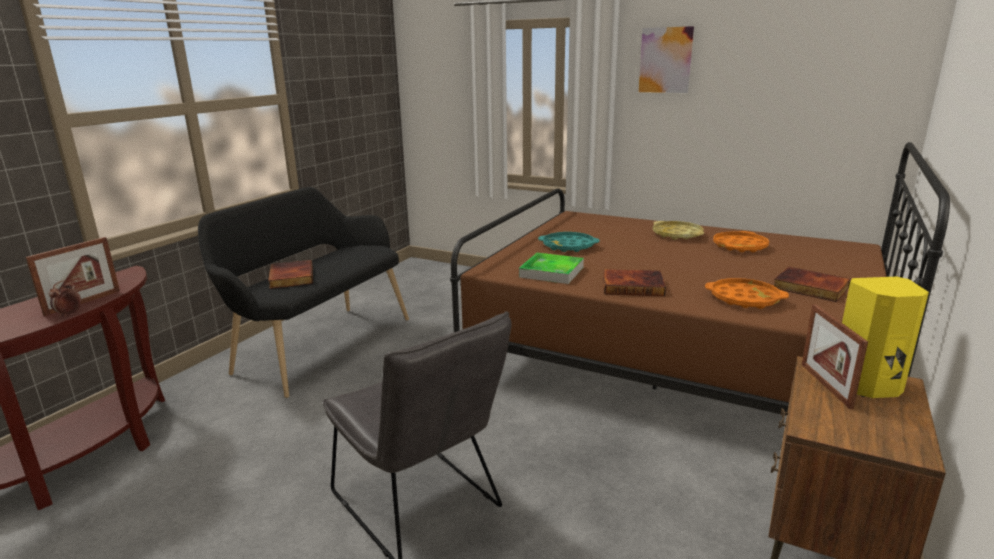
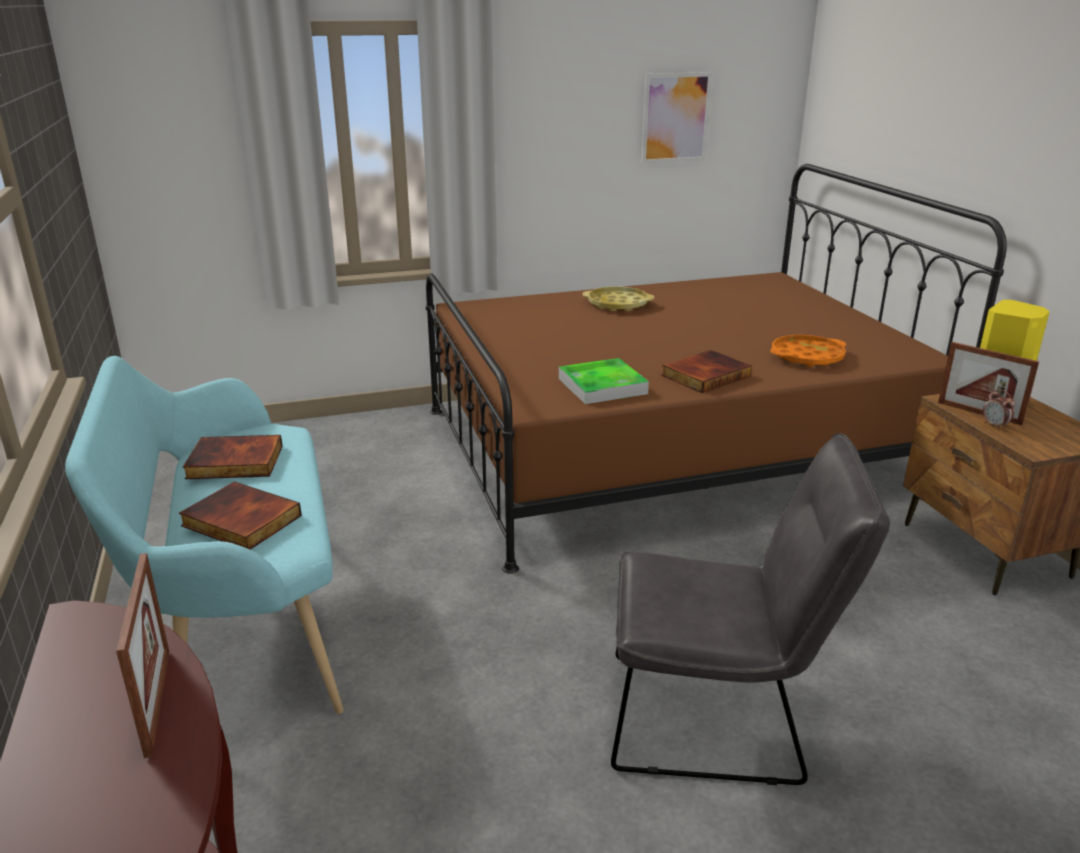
camera: 45 degrees left, 5 degrees up
(69, 314) = (195, 727): alarm clock -> alarm clock (995, 426)
(318, 345) = (242, 623): black bench -> turquoise bench
(568, 246) = (548, 349): turquoise tray -> none
(665, 60) = (544, 82): picture -> picture (675, 118)
(740, 246) = (695, 302): orange tray -> none
(809, 288) = (824, 330): book -> book (234, 463)

